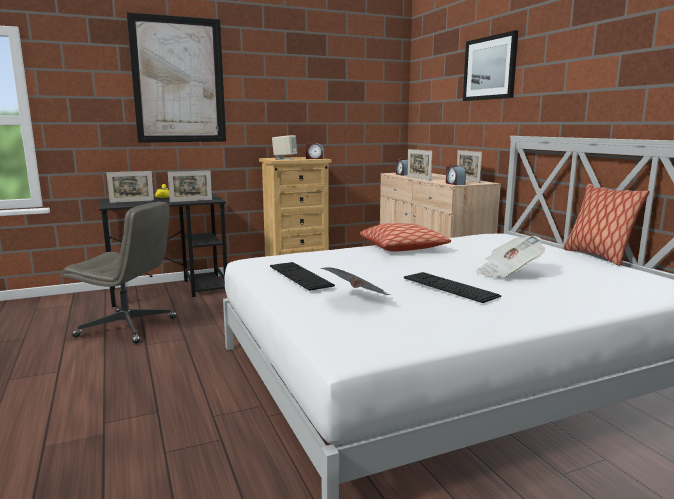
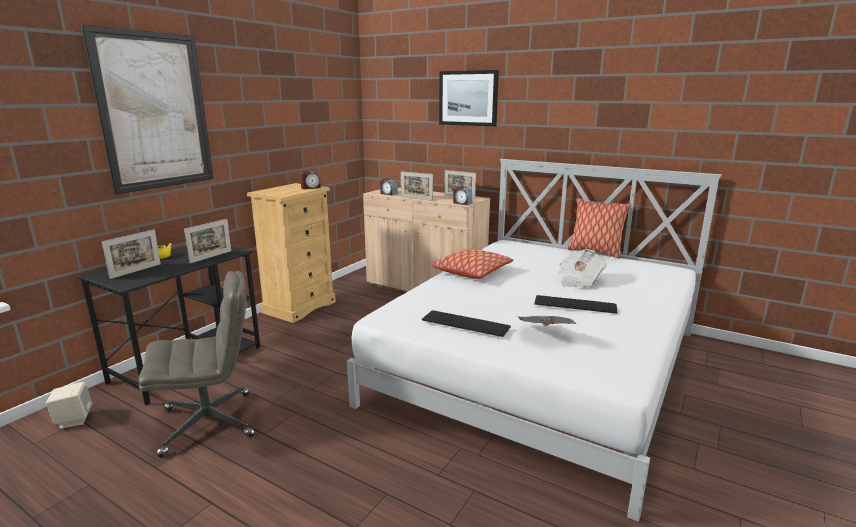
camera: 35 degrees left, 5 degrees up
(285, 159) = (285, 192): beige speaker -> beige speaker (74, 420)

